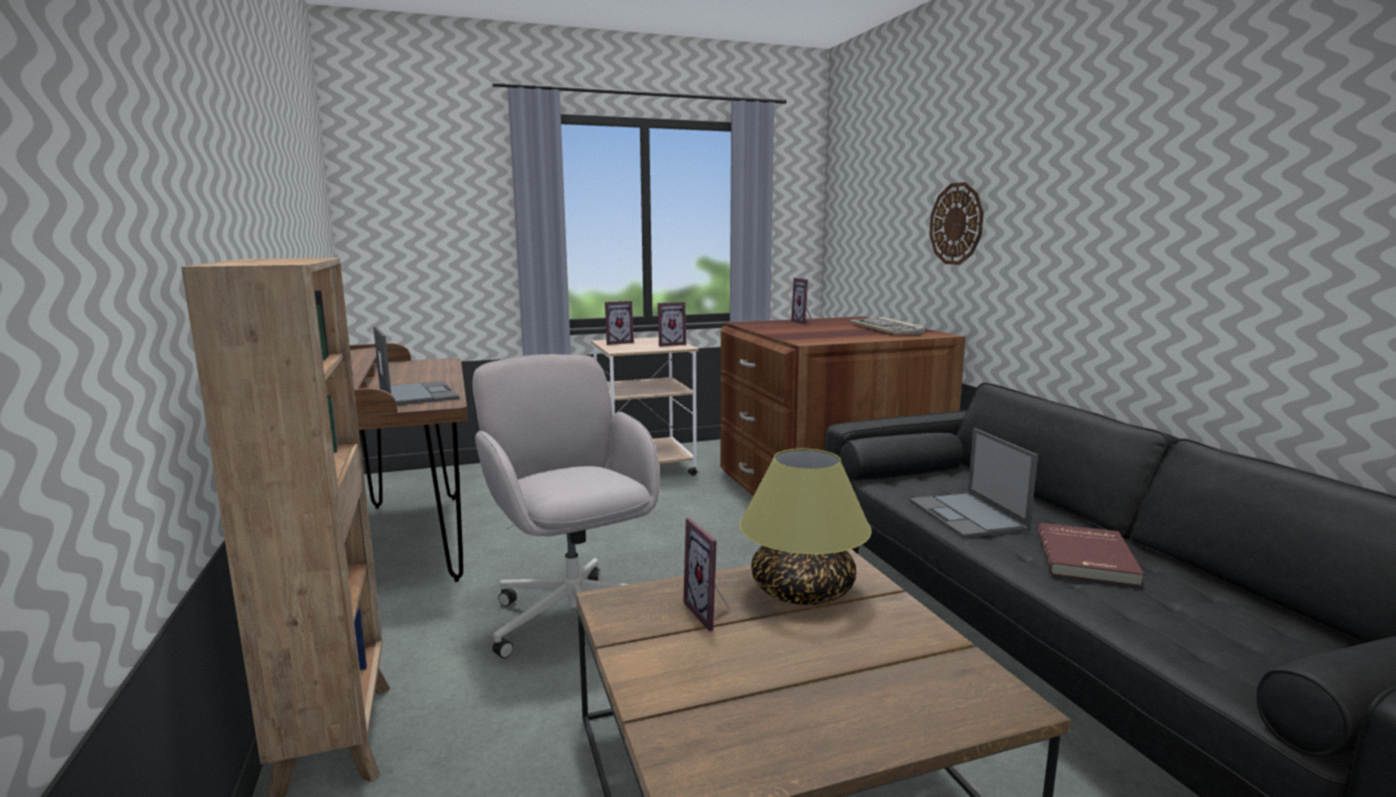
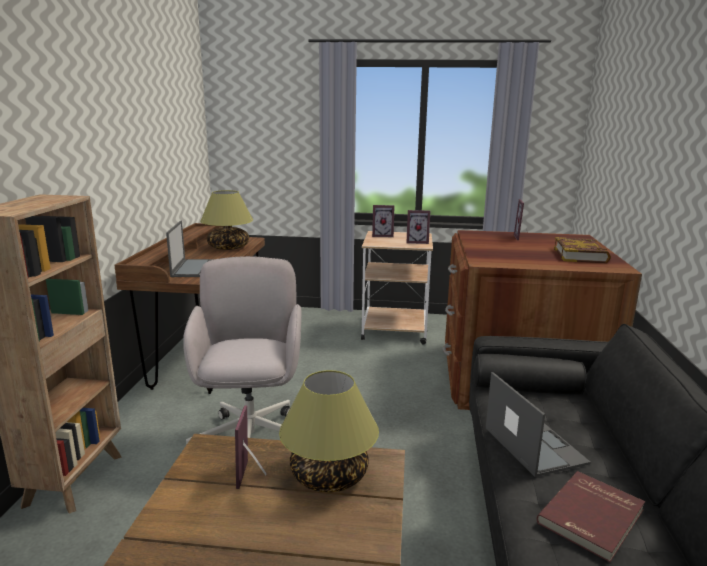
camera: 25 degrees right, 5 degrees up
(424, 371) = (228, 247): none -> table lamp
(886, 329) = (580, 255): keyboard -> book
(956, 224) = (654, 167): wall clock -> none
(968, 515) = (533, 445): laptop -> laptop turned 150 degrees clockwise

